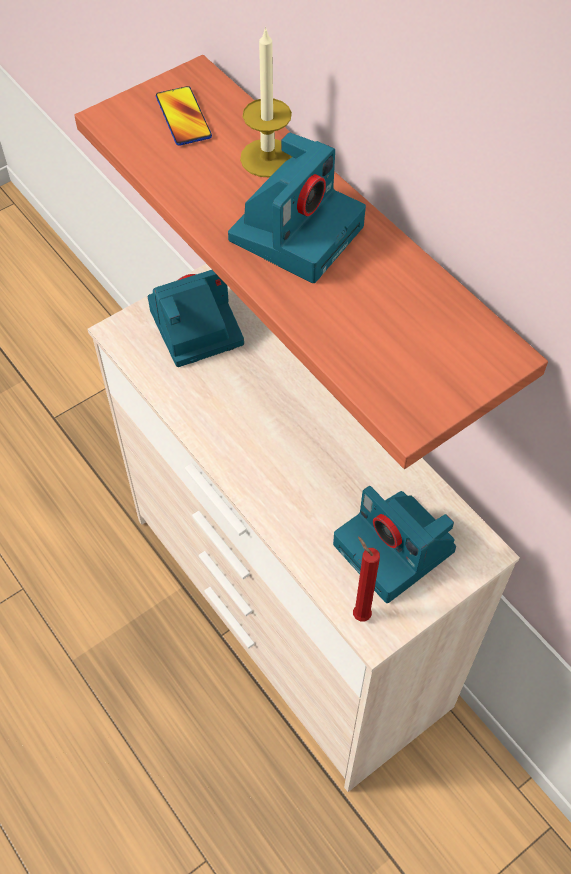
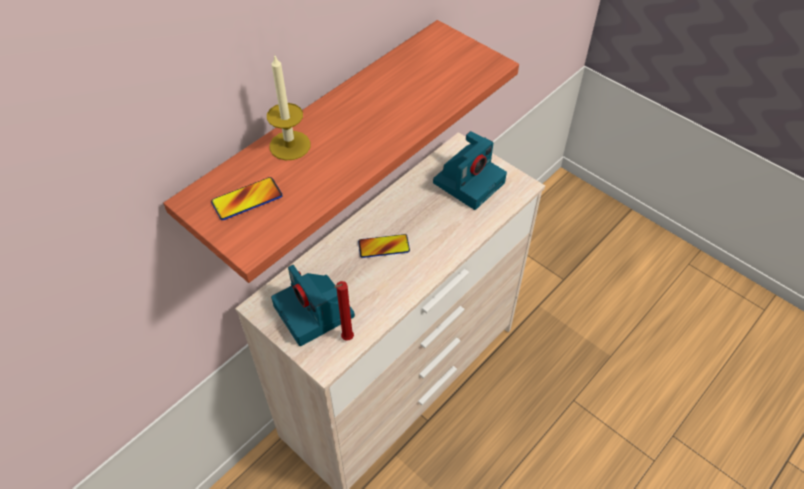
camera: 100 degrees left, 5 degrees down
(283, 413) = (384, 247): none -> phone
(297, 231) = (360, 122): camera -> none
(359, 613) = (515, 193): red candle -> red candle (346, 339)

